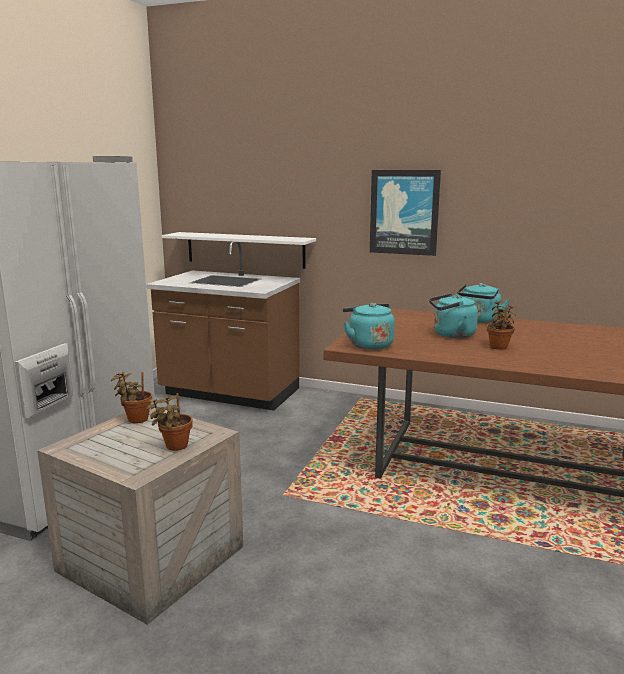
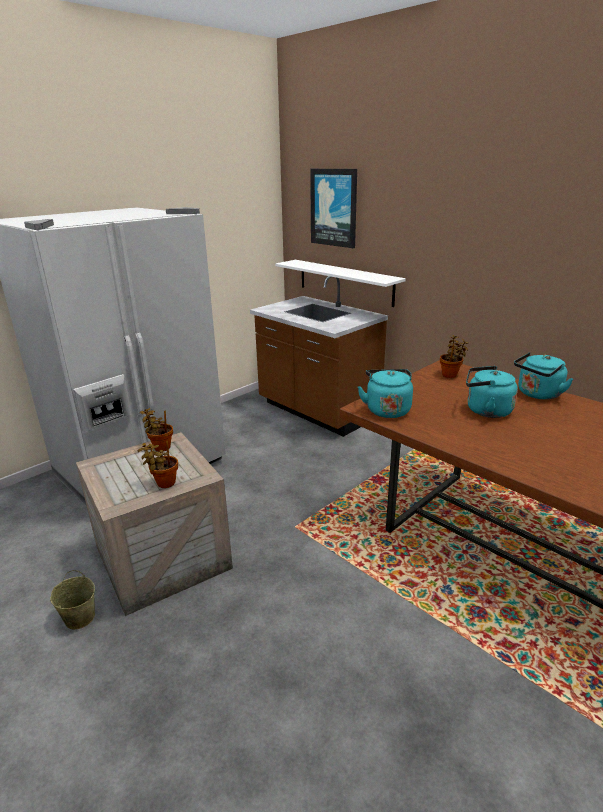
camera: 25 degrees right, 10 degrees up
(86, 644) = (79, 617): none -> beige bucket
(404, 212) = (492, 260): picture -> picture (334, 208)
(499, 346) = (523, 437): potted plant -> potted plant (450, 374)

